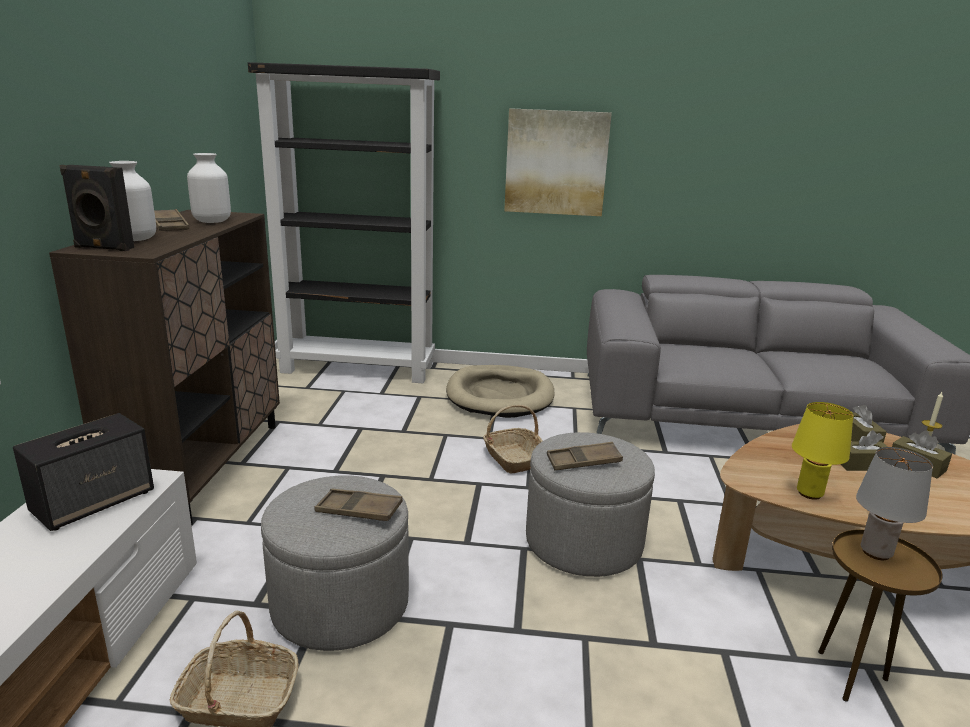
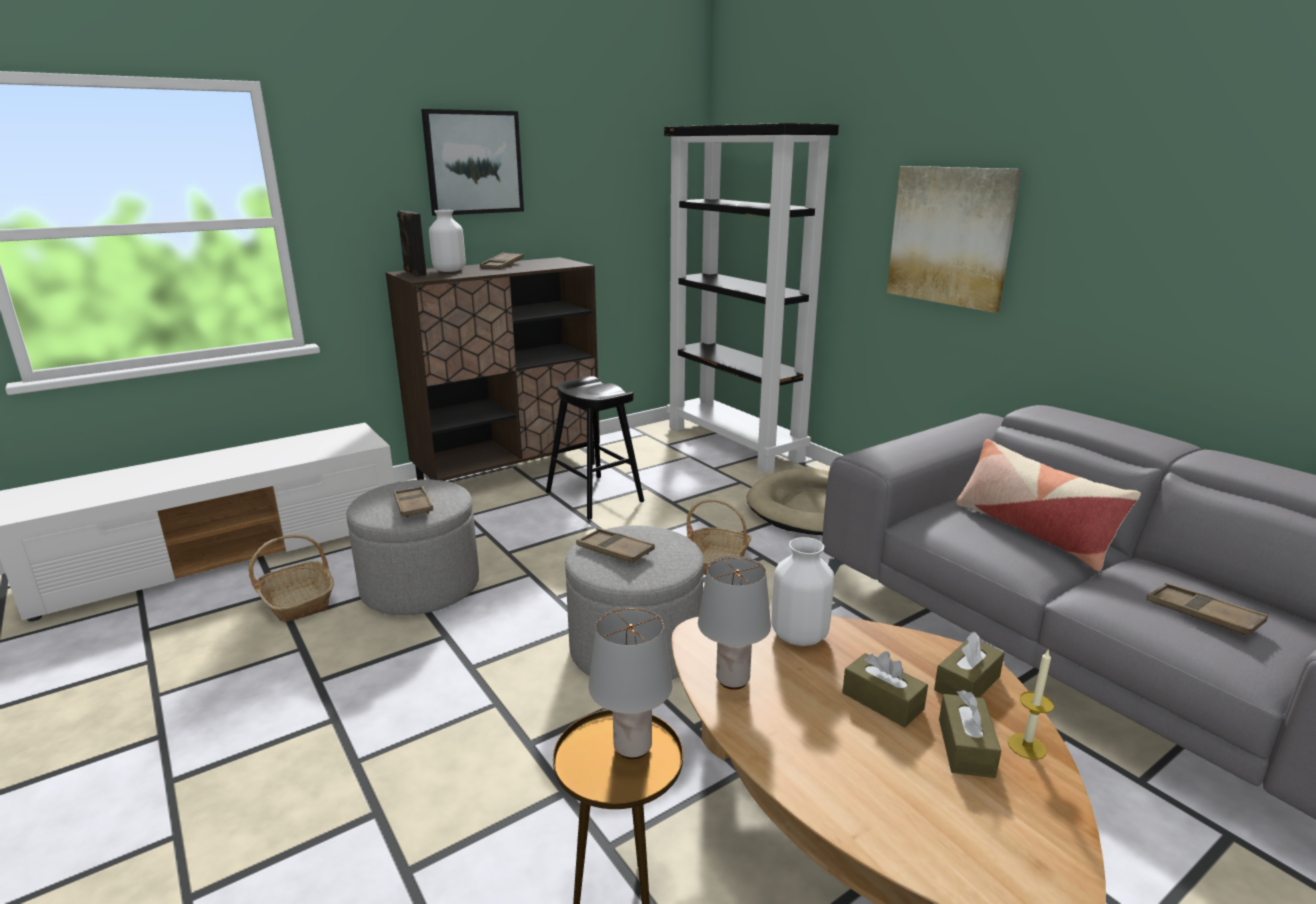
camera: 50 degrees right, 0 degrees up
(94, 501) = (328, 443): speaker -> none
(108, 99) = (473, 162): none -> picture
(213, 221) = (537, 266): white vase -> white vase (800, 636)
(334, 453) = (594, 497): none -> black stool
(721, 353) = (1032, 531): none -> pillow
(810, 494) = (733, 680): yellow table lamp -> grey table lamp
(840, 366) = (1203, 615): none -> brown tray

